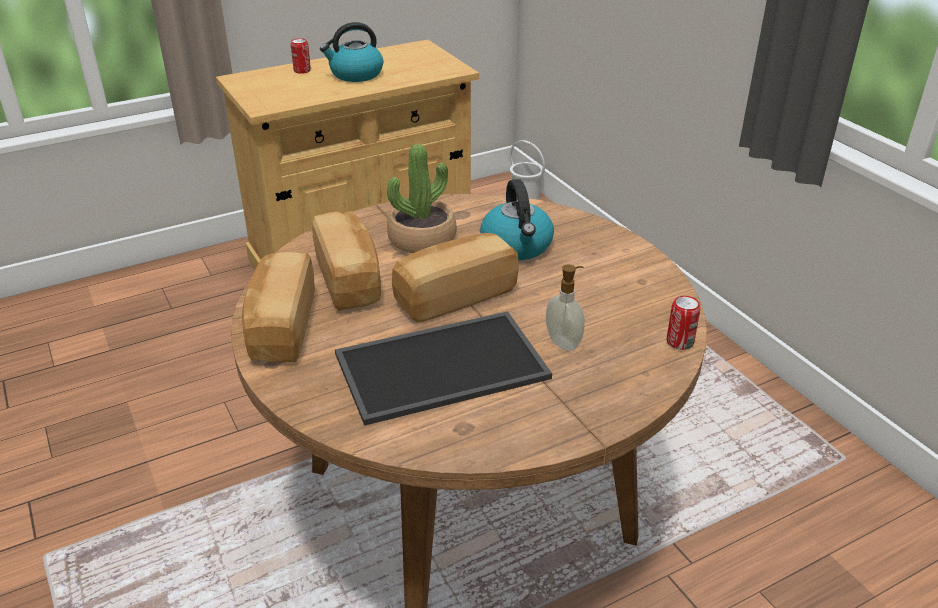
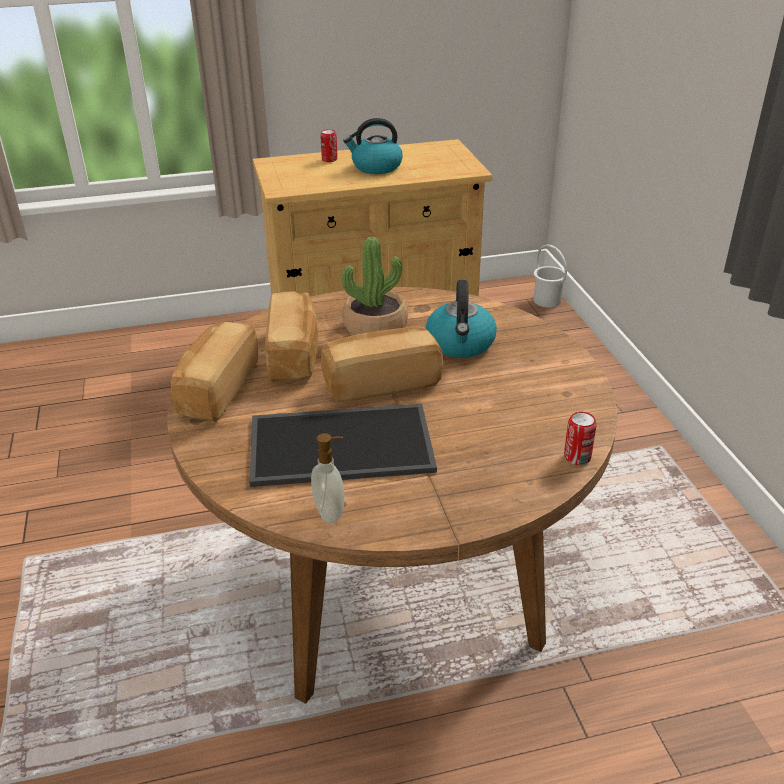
camera: 15 degrees right, 0 degrees up
(564, 342) = (464, 440): soap dispenser -> soap dispenser (331, 512)

